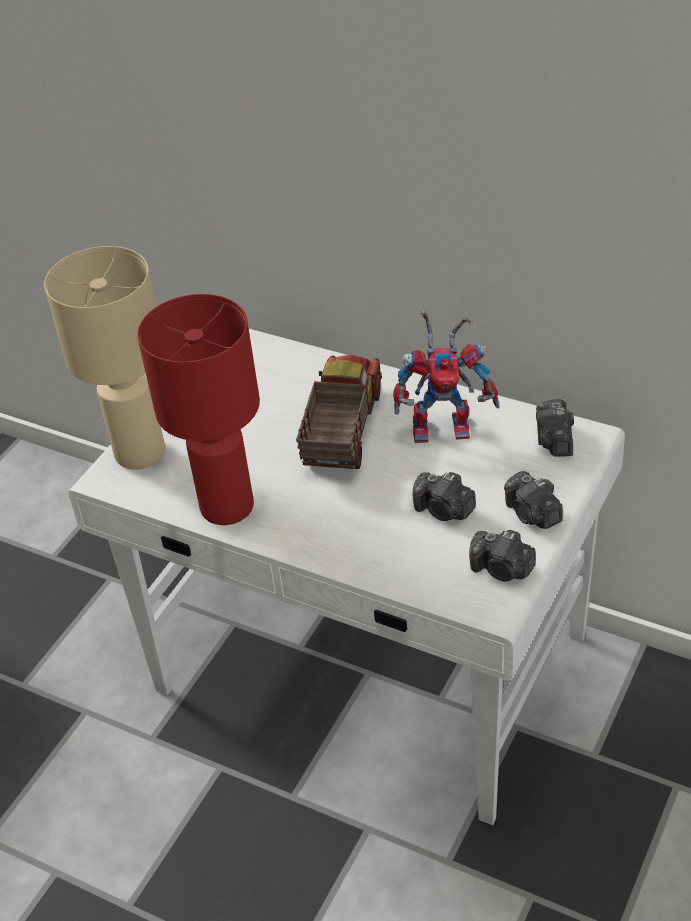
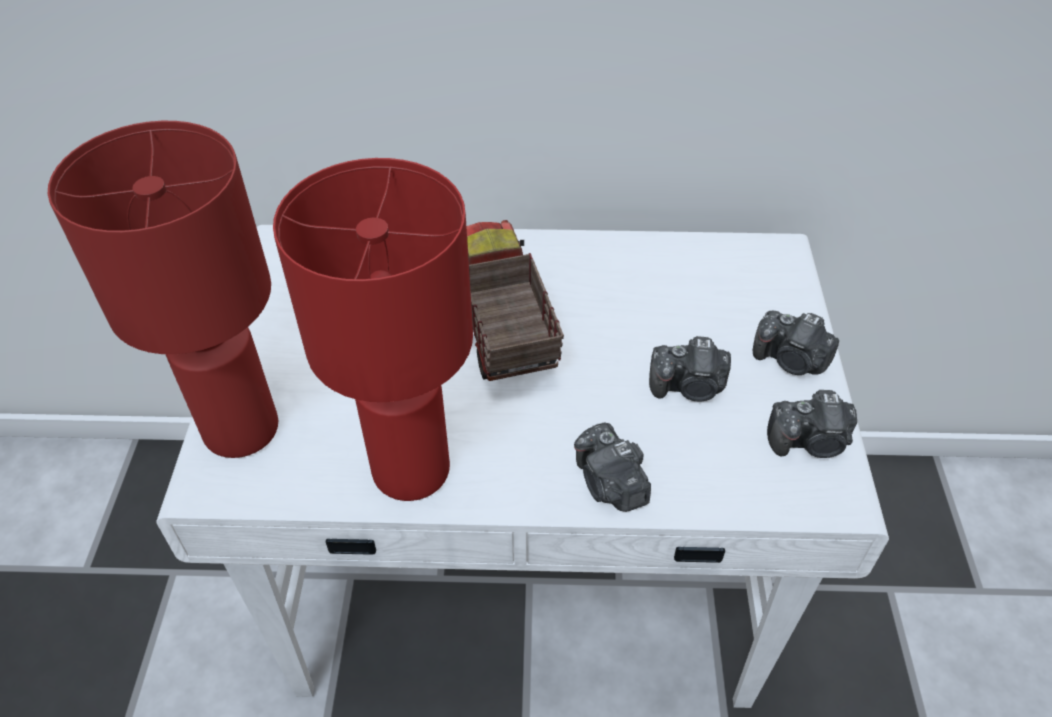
camera: 30 degrees left, 5 degrees up
(138, 453) = (239, 431): beige table lamp -> red table lamp
(446, 425) = (617, 281): toy robot -> none
(554, 441) = (749, 267): camera -> camera (610, 484)

